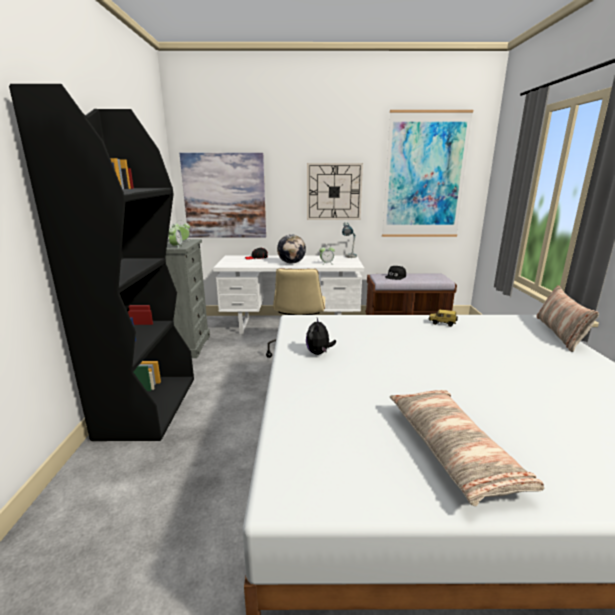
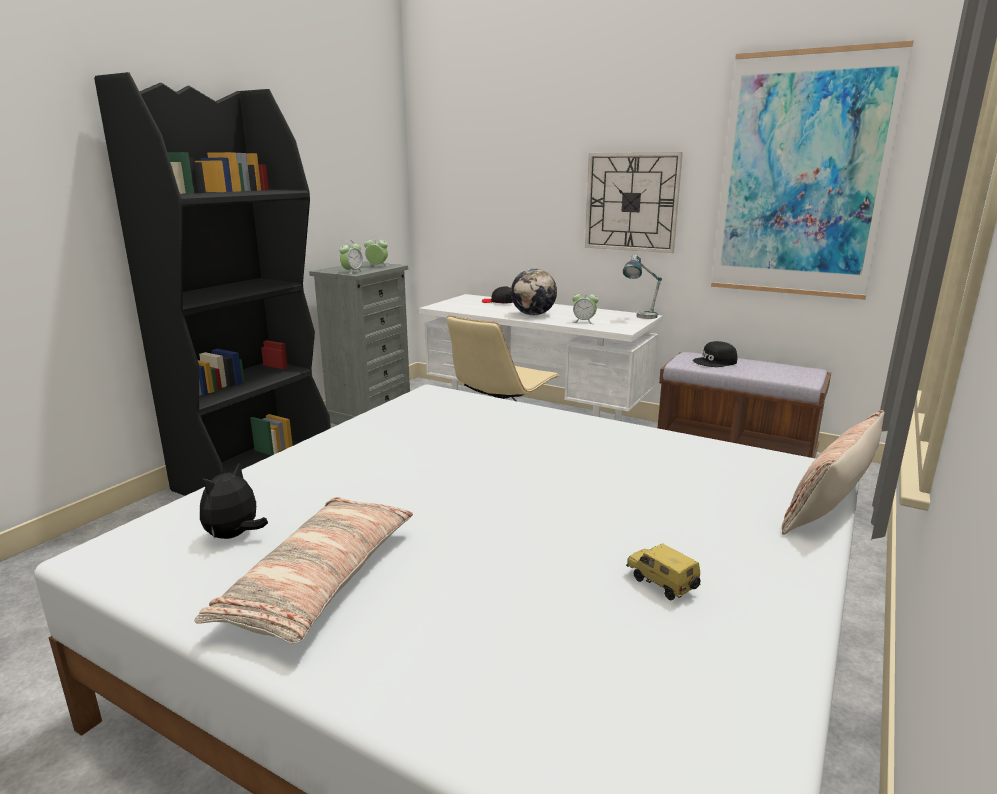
camera: 30 degrees right, 0 degrees up
(224, 196) = (471, 204): picture -> none
(319, 353) = (382, 437): plush toy -> plush toy (234, 536)
(442, 324) = (631, 441): toy car -> toy car (660, 585)

